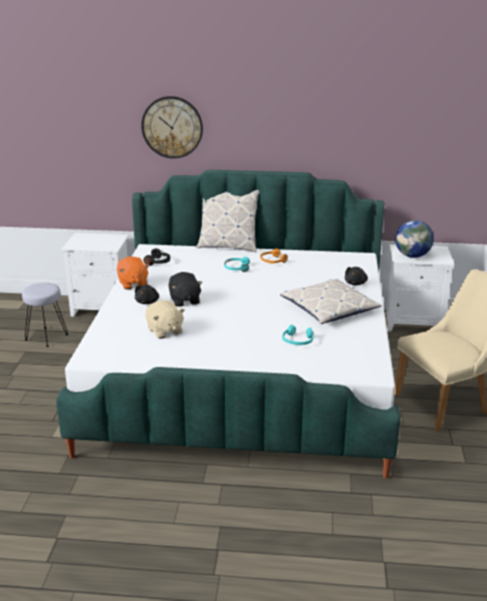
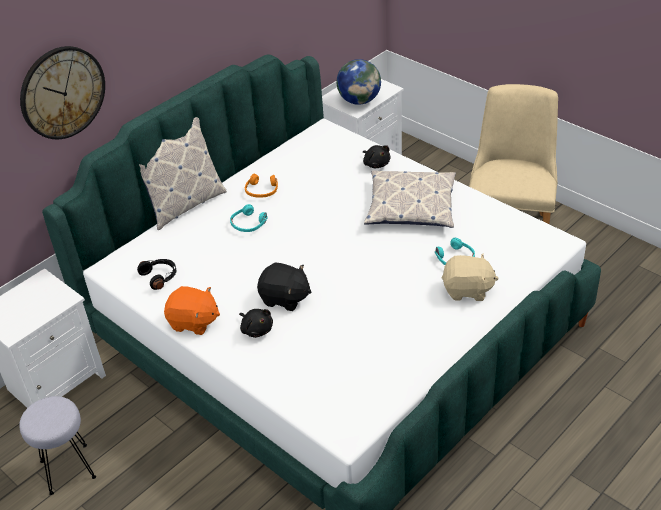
camera: 50 degrees left, 15 degrees up
(164, 331) = (342, 345): beige plush toy -> beige plush toy (467, 290)

